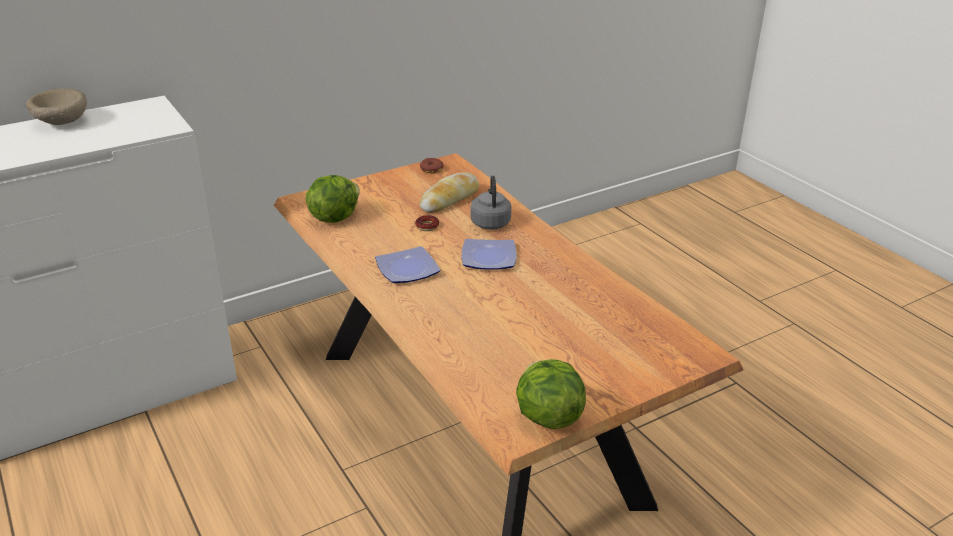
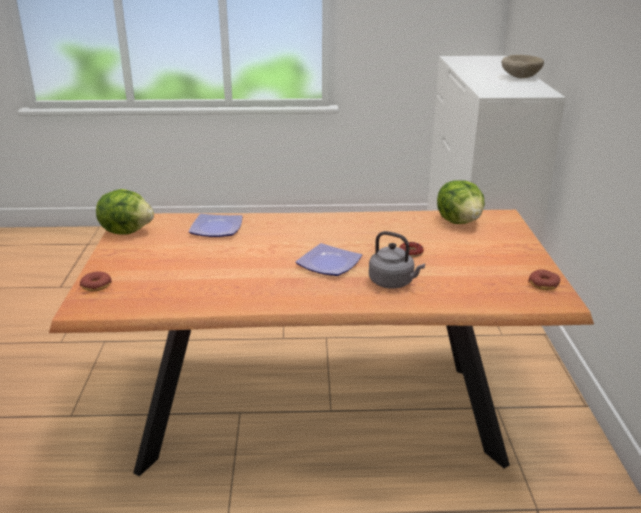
camera: 120 degrees right, 5 degrees down
(408, 268) = (346, 230): plate -> plate (217, 229)
(449, 199) = (460, 276): bread -> none
(668, 366) = (96, 286): none -> donut

